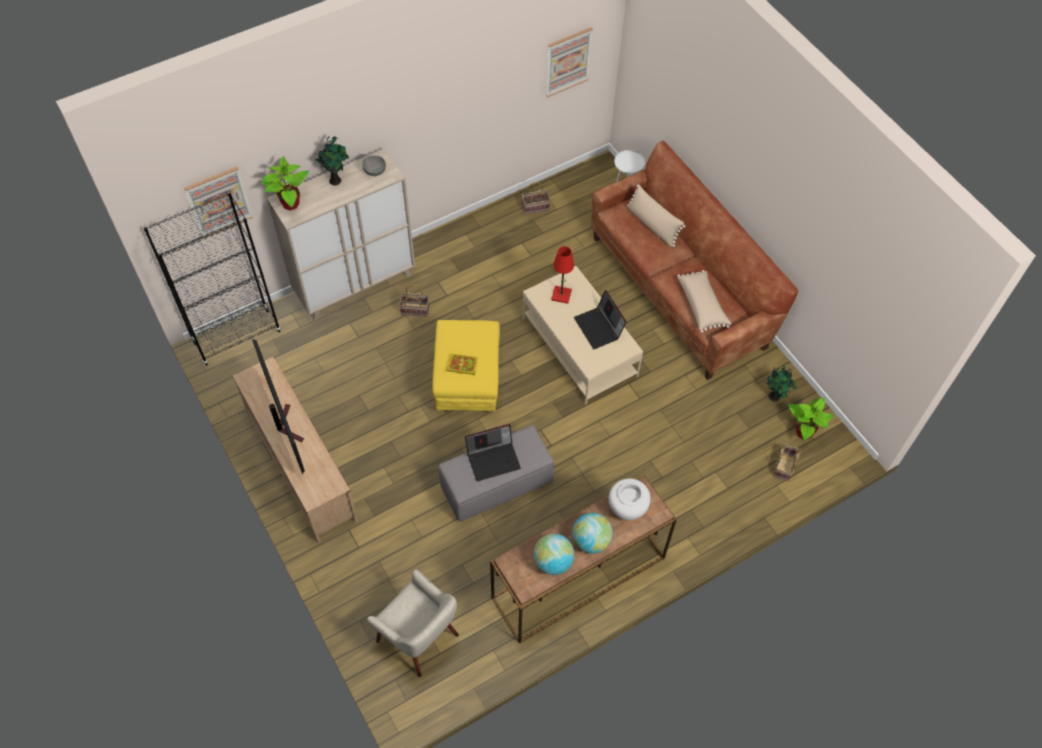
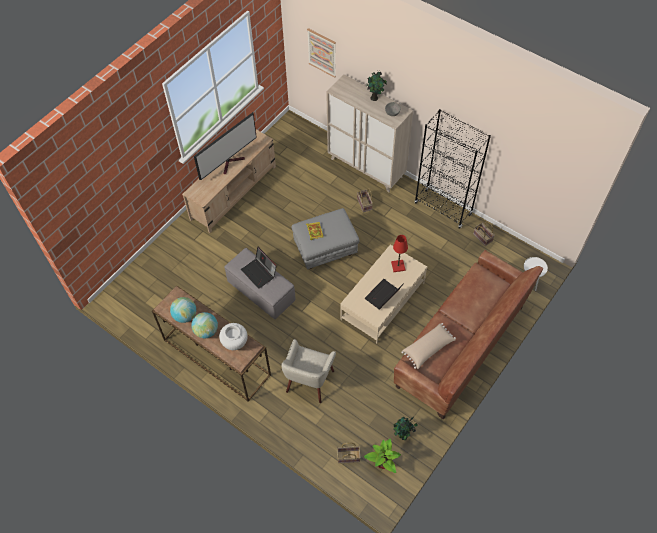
camera: 70 degrees right, 0 degrees up
(237, 337) = (301, 130): black bookcase -> black bookcase (443, 209)
(290, 204) = (345, 85): potted plant -> none
(419, 637) = (150, 289): beige armchair -> beige armchair (309, 381)
(467, 382) = (325, 250): yellow ottoman -> grey ottoman
(568, 62) = (547, 174): picture -> none
(652, 225) = (482, 297): beige pillow -> none

